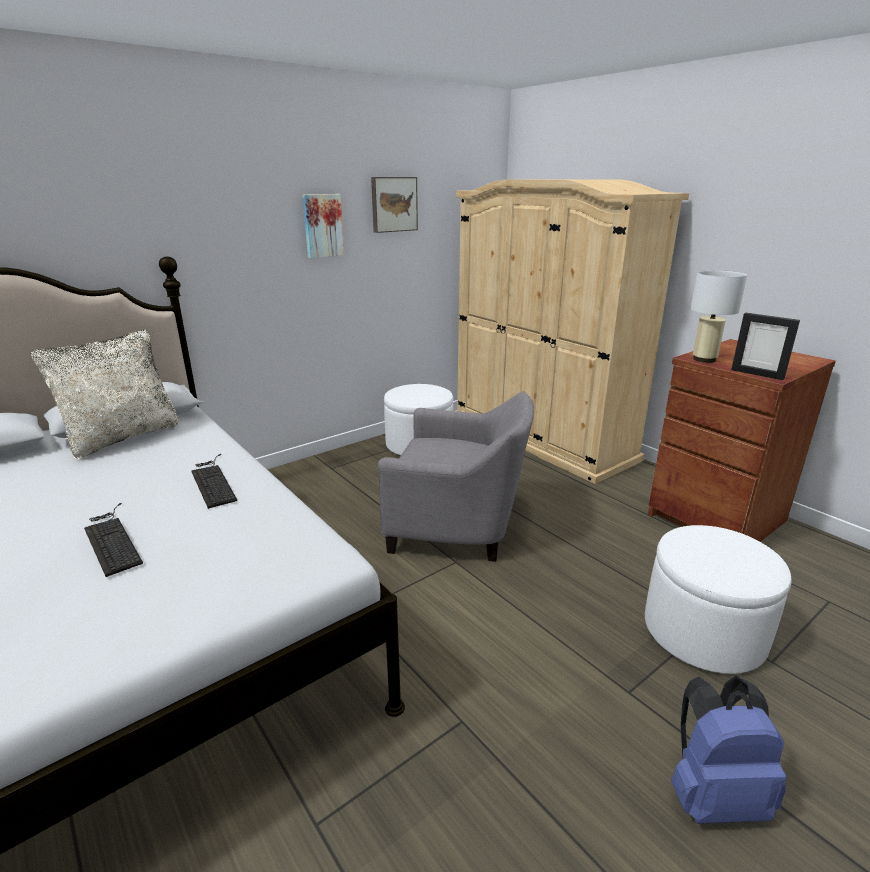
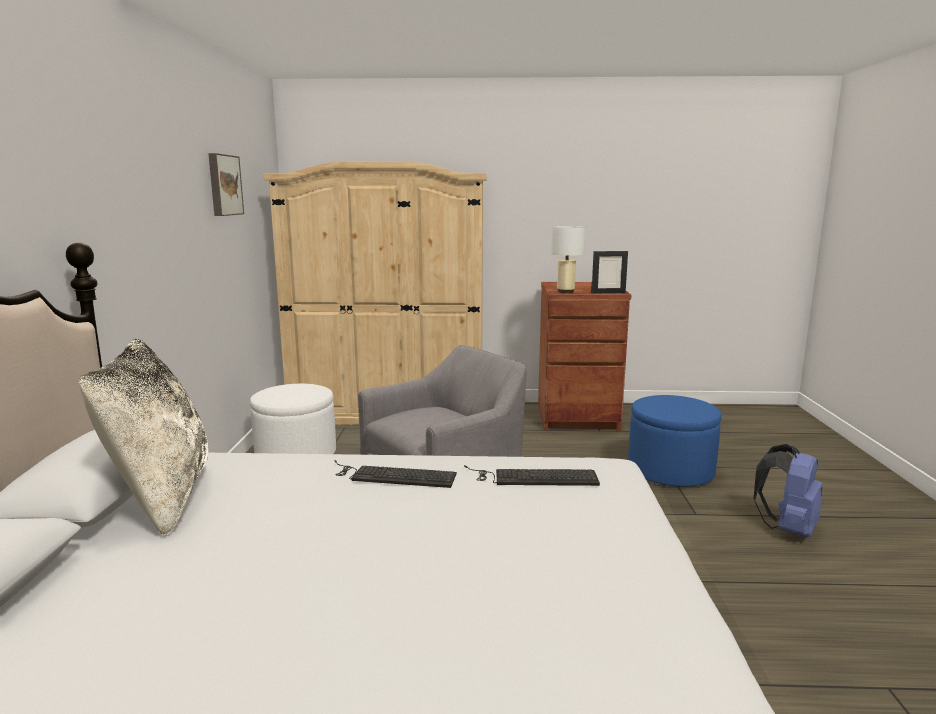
camera: 50 degrees left, 10 degrees down
(112, 539) = (444, 540): keyboard -> keyboard (533, 477)
(322, 225) = (182, 206): picture -> none
(703, 632) = (670, 471): white ottoman -> blue ottoman

